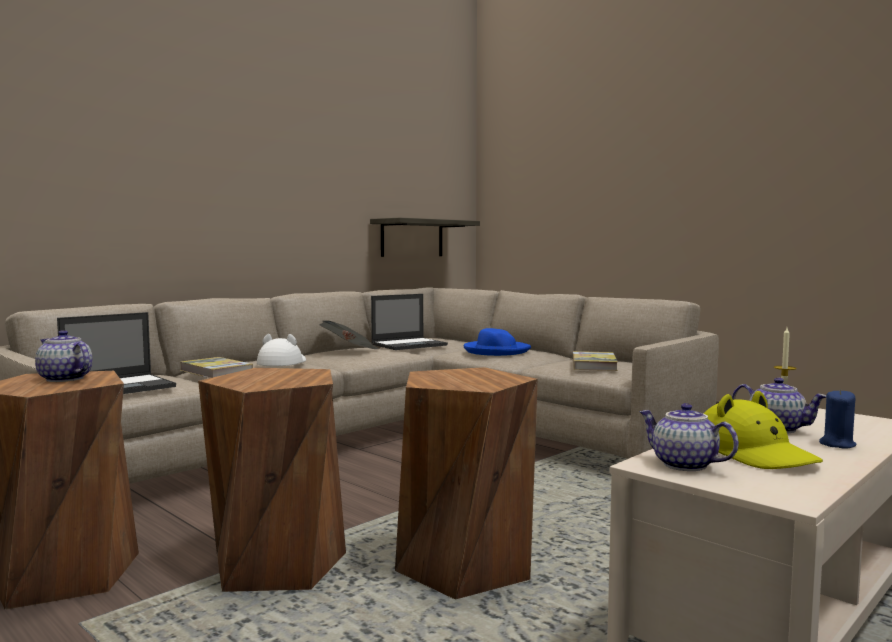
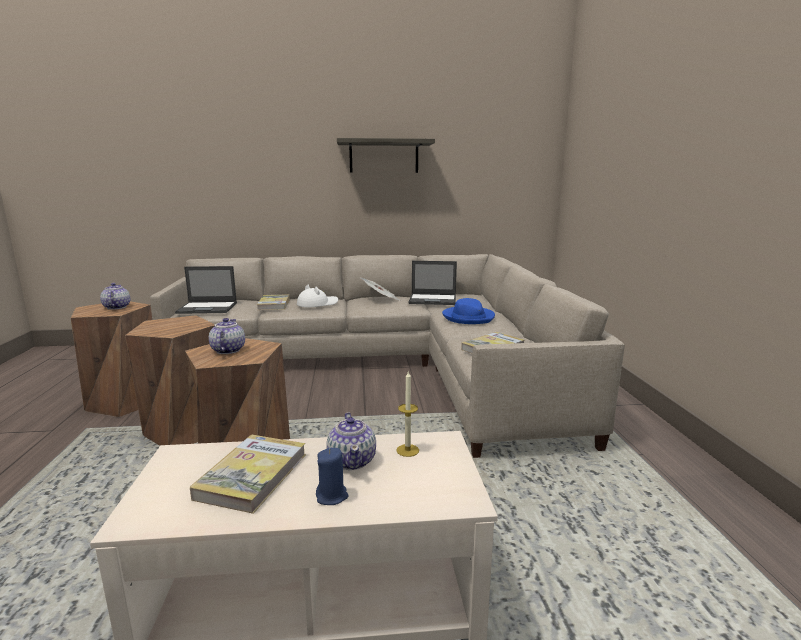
camera: 40 degrees right, 10 degrees up
(412, 238) = (485, 213): shelf -> shelf (384, 157)
(683, 465) = (187, 463): teapot -> teapot (227, 350)
(754, 453) = (252, 475): yellow hat -> book

